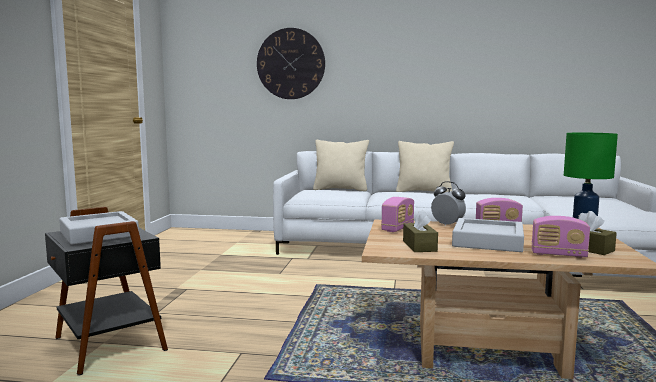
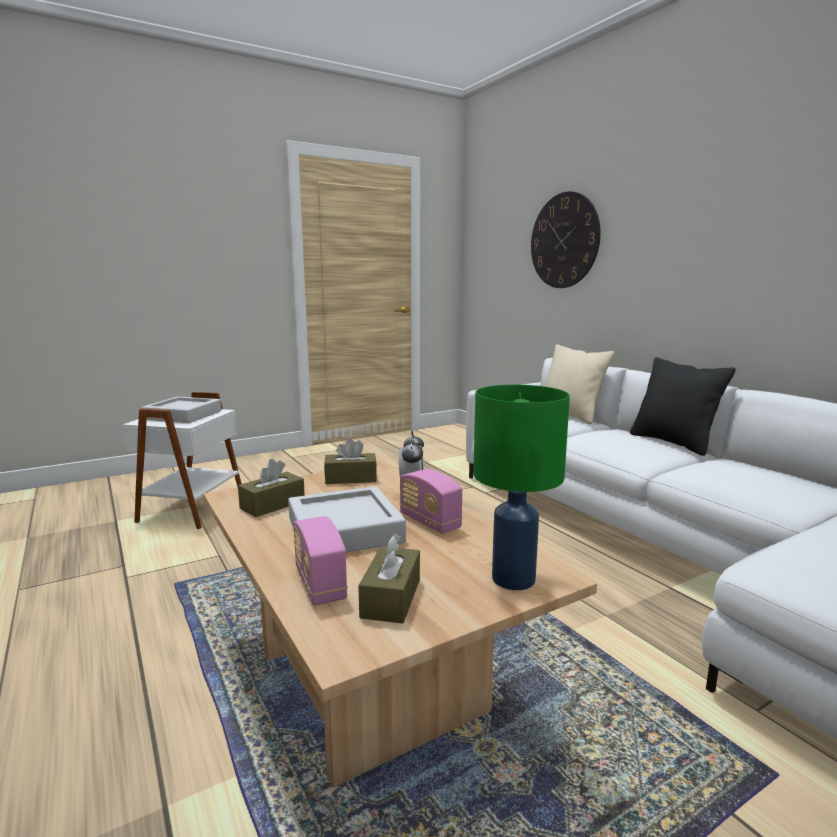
camera: 50 degrees right, 5 degrees up
(107, 344) = (190, 508): black side table -> white side table
(398, 228) = (351, 478): radio -> brown tissue box
(424, 191) = (673, 443): beige pillow -> black pillow

